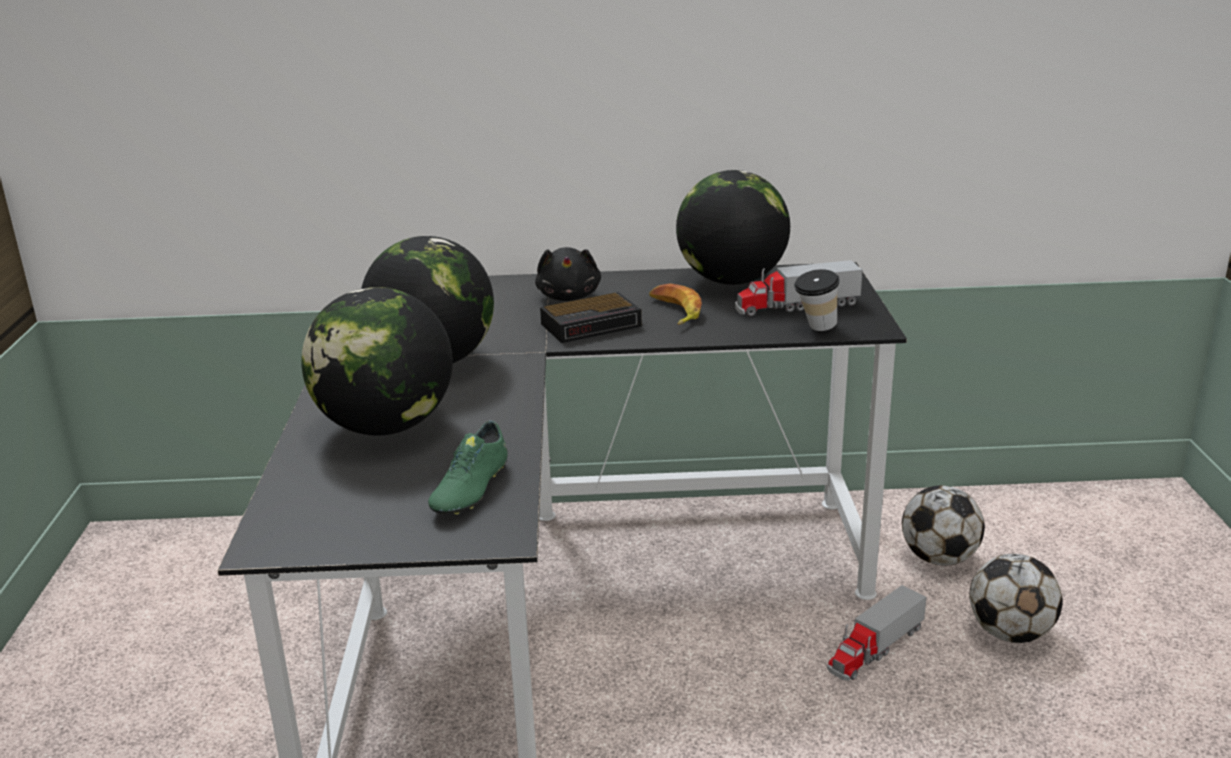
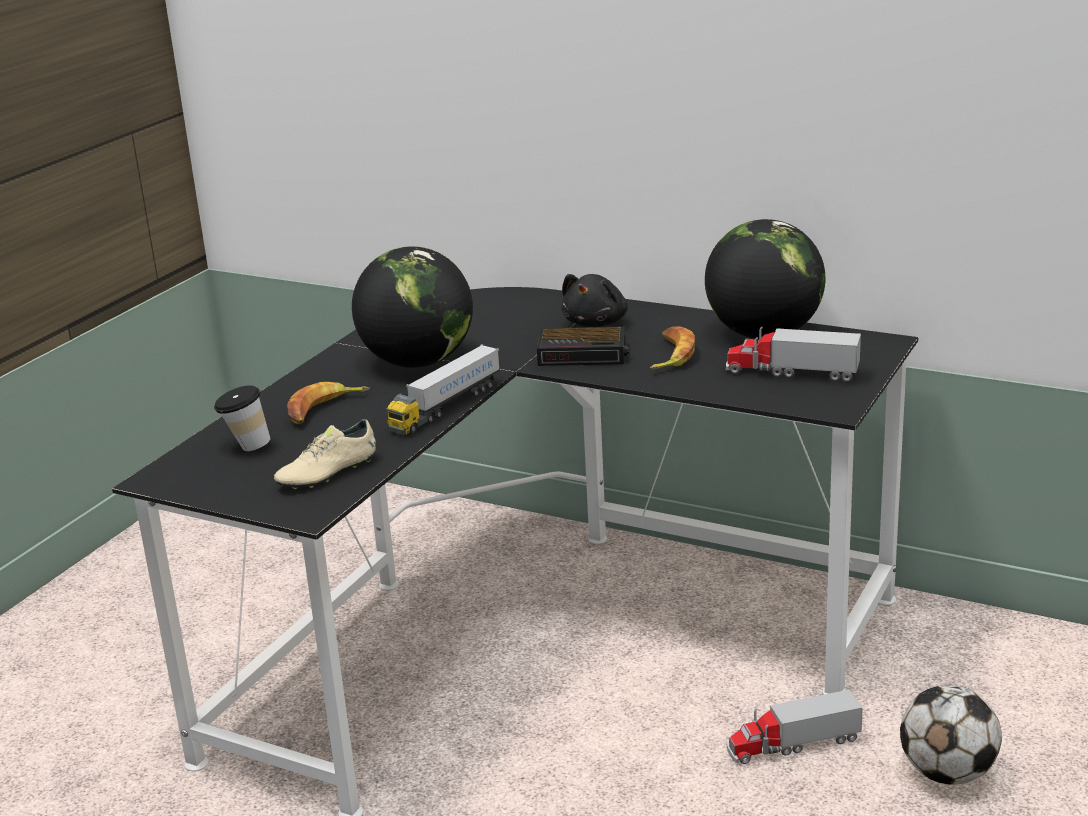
camera: 30 degrees right, 0 degrees up
(386, 427) = (324, 409): globe -> banana
(470, 489) = (327, 473): green shoe -> beige shoe
(517, 397) = (446, 407): none -> toy truck
(815, 328) = (779, 398): cup -> cup (246, 447)
(939, 558) = (947, 682): football -> none

